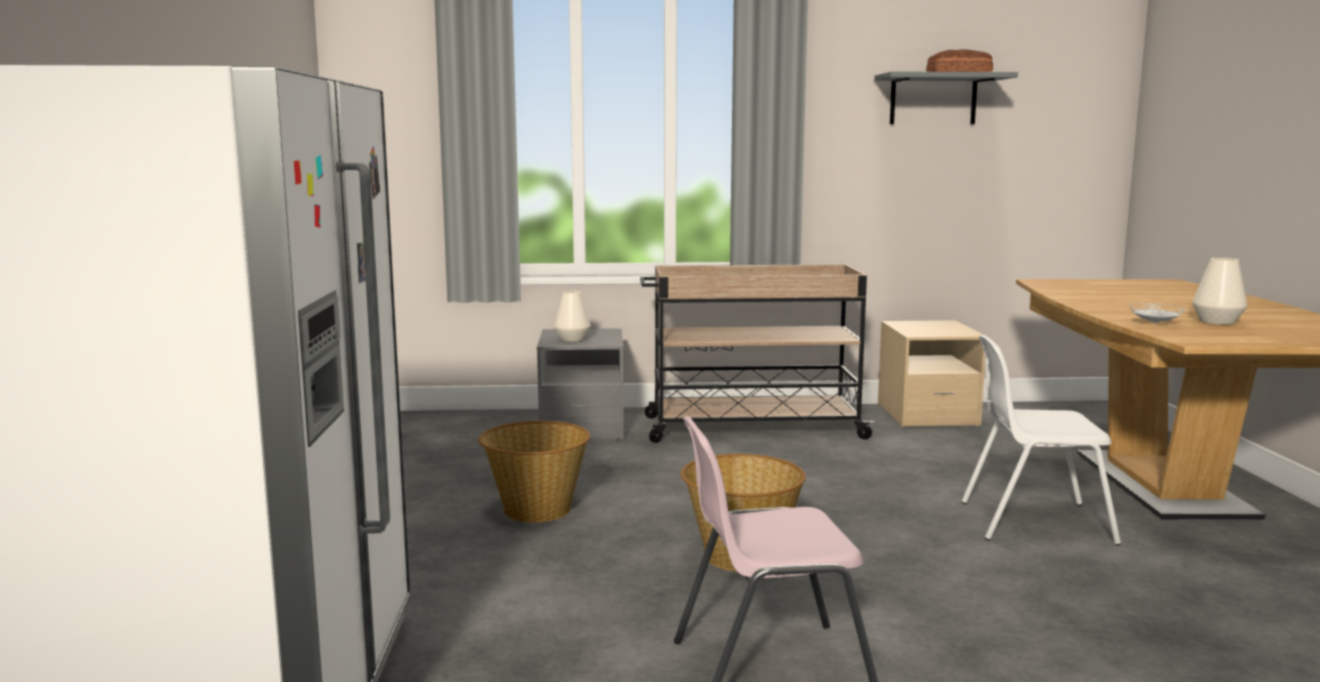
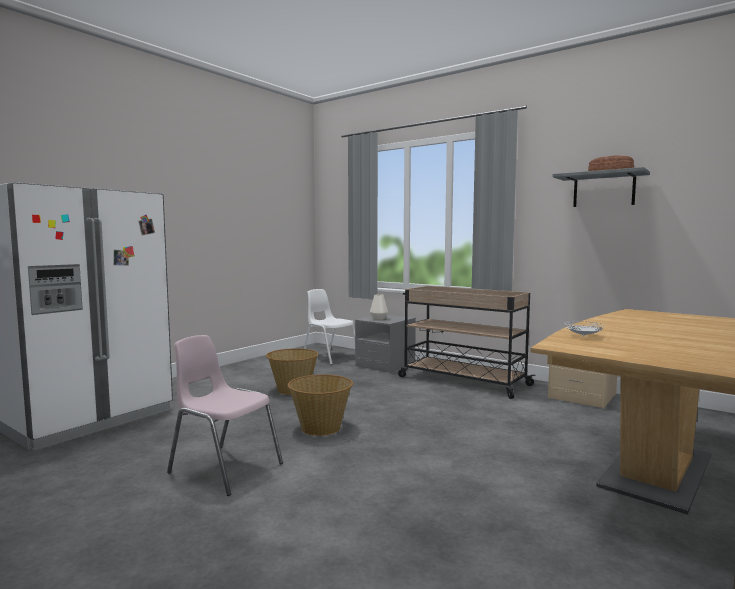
camera: 40 degrees right, 5 degrees down
(1033, 522) = (502, 460): white chair -> white chair (330, 357)
(1217, 322) = (639, 341): white vase -> none

